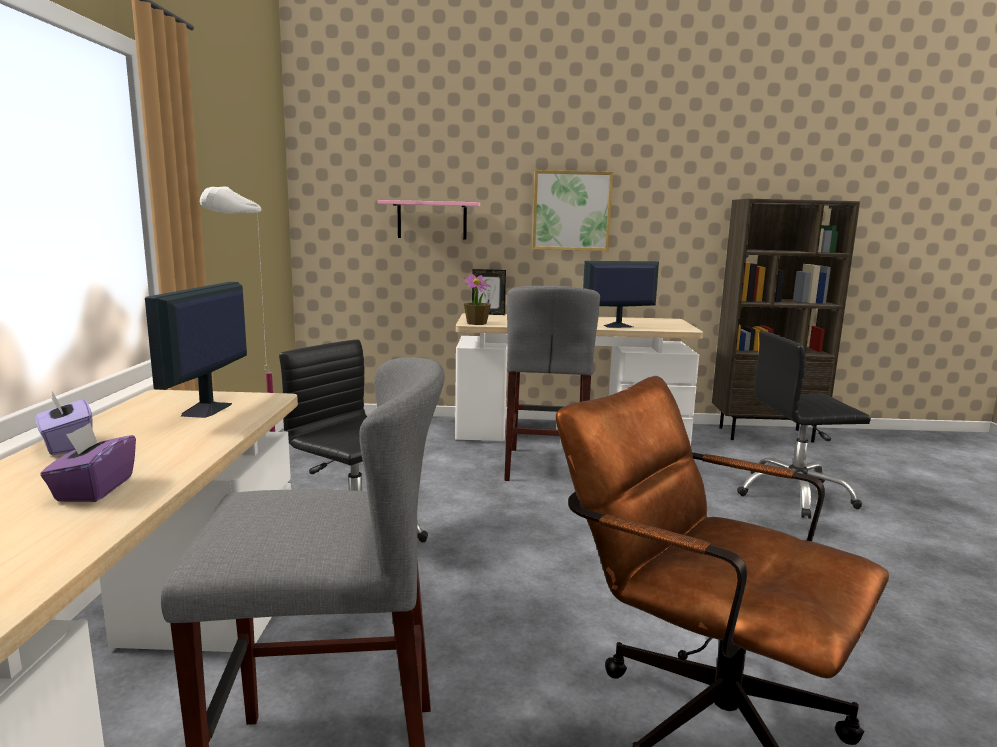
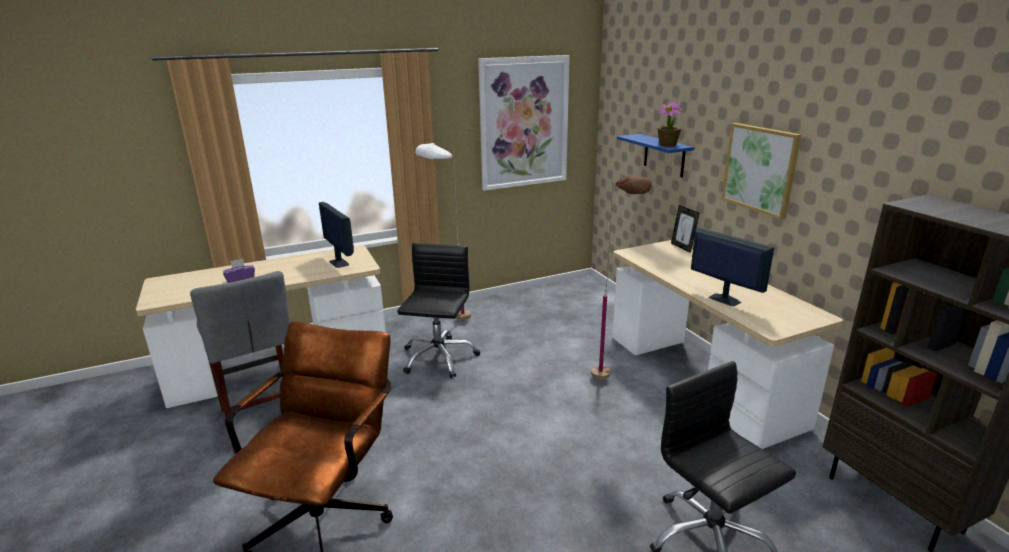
camera: 65 degrees right, 10 degrees up
(67, 445) = (282, 261): purple tissue box -> none
(206, 410) = (339, 263): monitor -> monitor turned 105 degrees counterclockwise
(246, 184) = (524, 123): none -> picture
(432, 220) = (664, 155): pink shelf -> blue shelf
(476, 323) = (632, 254): potted plant -> potted plant (667, 145)
(546, 465) = (611, 386): grey stool -> brown floor lamp

